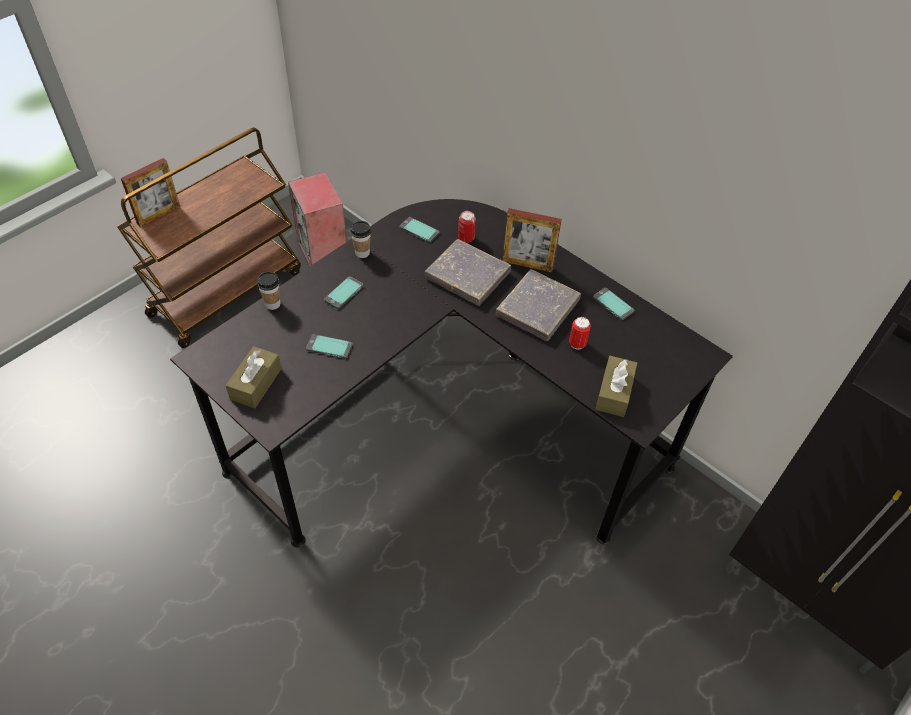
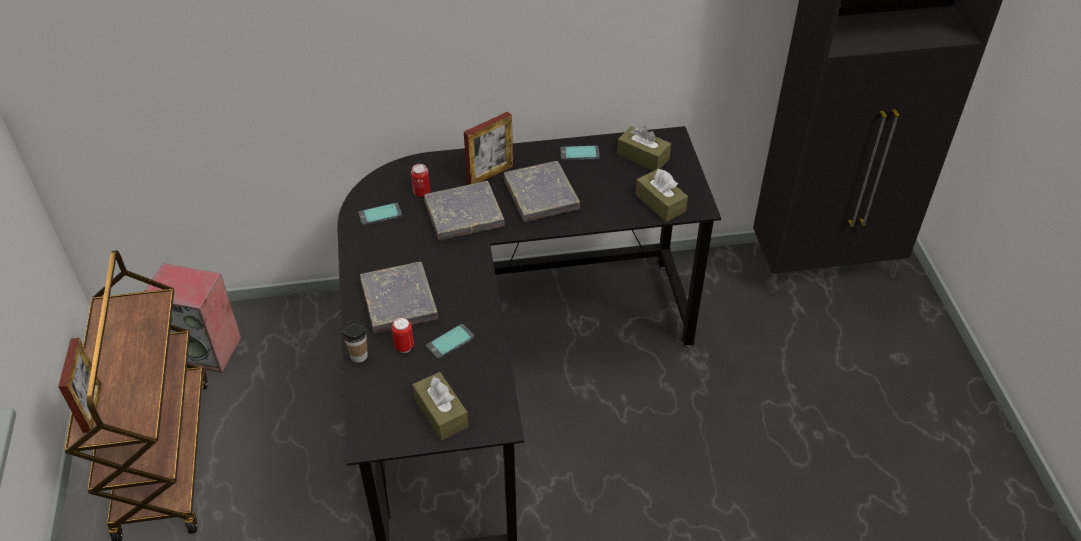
camera: 50 degrees left, 5 degrees down
(344, 293) = (399, 301): phone -> grey book
(362, 253) = (365, 264): cup -> none
(577, 344) = (597, 195): can -> can (404, 347)
(658, 348) = (643, 156): none -> brown tissue box

